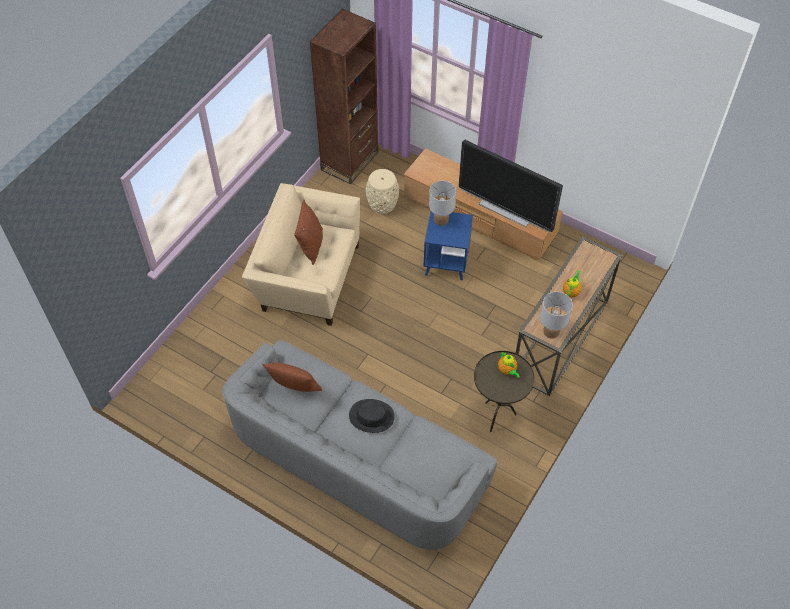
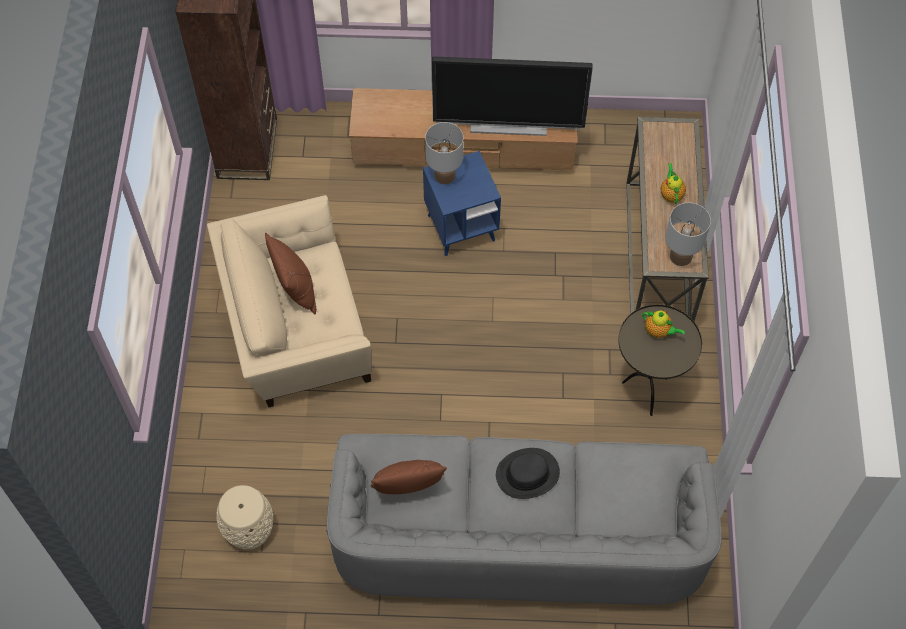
camera: 30 degrees left, 5 degrees up
(382, 204) = (330, 188): beige stool -> beige stool (249, 530)

